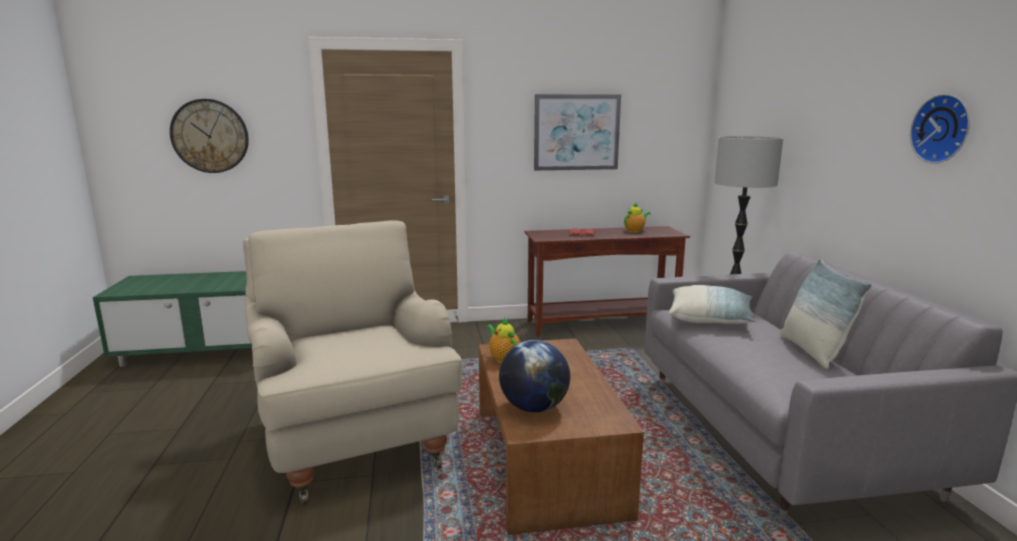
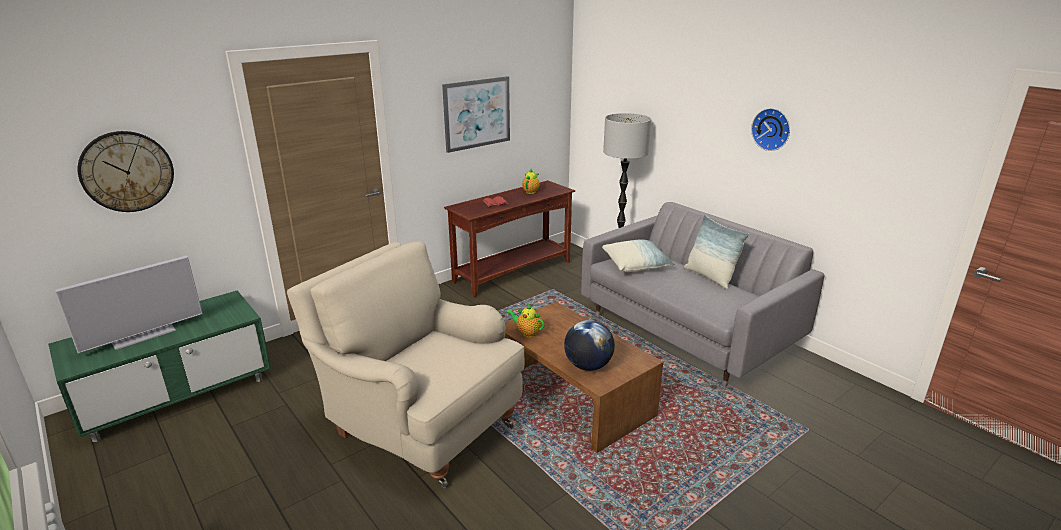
camera: 30 degrees left, 10 degrees up
(186, 283) = (144, 336): none -> television

